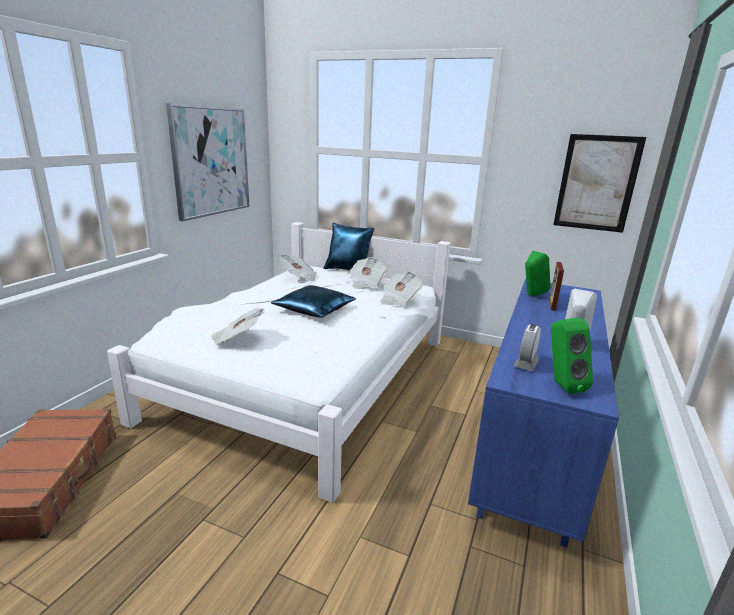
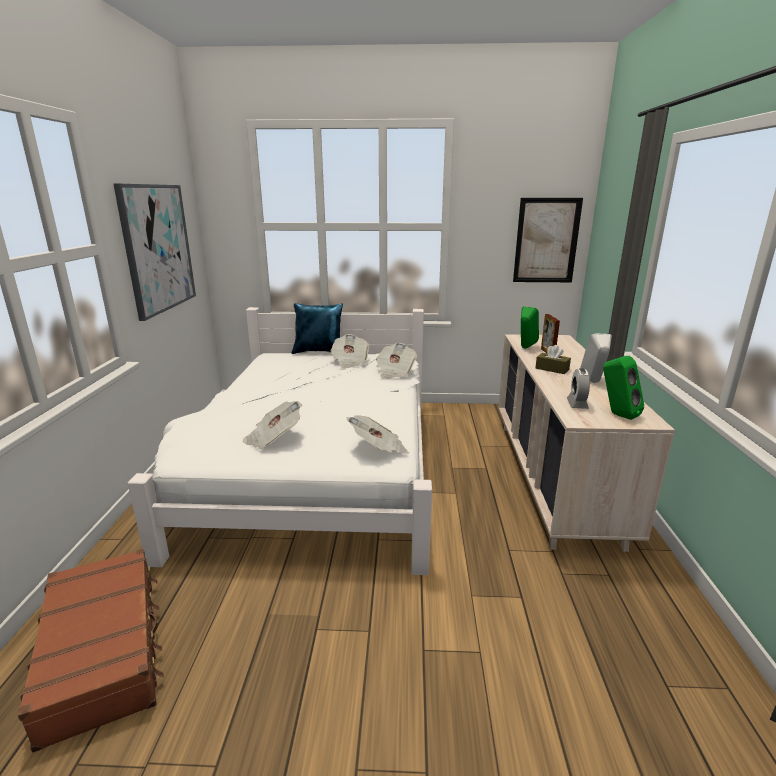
camera: 20 degrees left, 0 degrees up
(299, 277) = (276, 366): newspaper -> newspaper (379, 449)
(315, 310) = (324, 395): blue pillow -> none
(533, 443) = (553, 478): blue dresser -> beige dresser
(538, 322) = (552, 369): none -> brown tissue box

